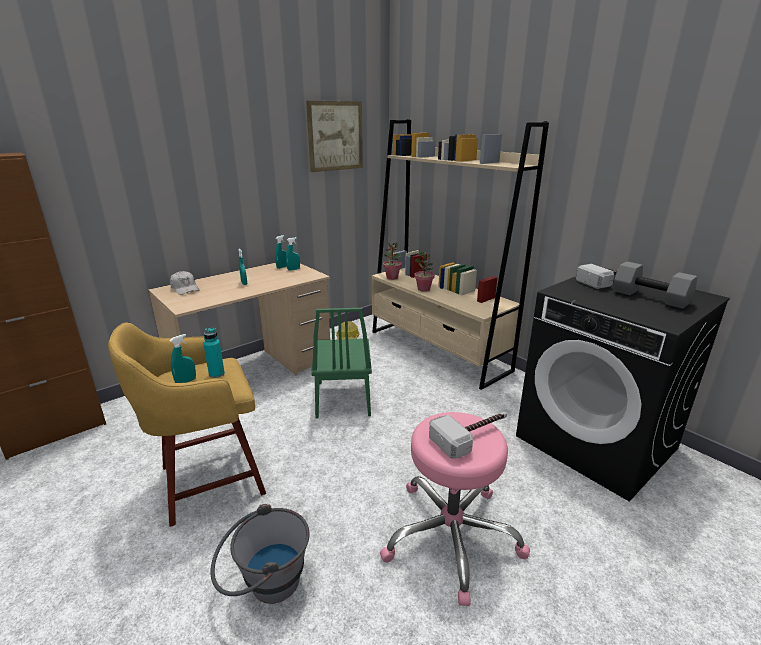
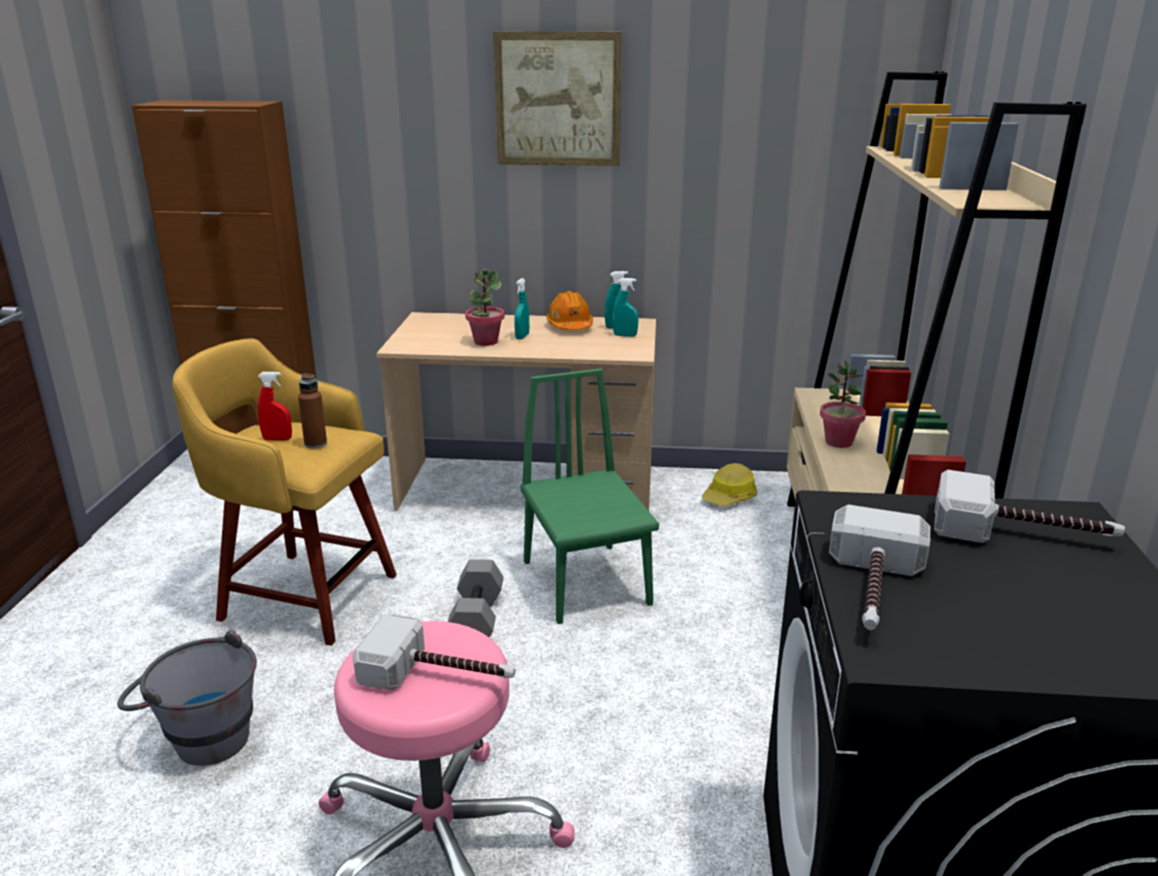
camera: 45 degrees right, 0 degrees up
(185, 288) = (446, 323): white cap -> none
(186, 382) = (277, 439): turquoise spray bottle -> red spray bottle
(216, 374) = (315, 444): turquoise bottle -> brown bottle
(257, 272) = (570, 326): none -> orange hard hat
(335, 136) = (789, 99): picture -> picture (558, 99)
(343, 398) = (586, 582): green chair -> green chair turned 120 degrees clockwise
(392, 277) = (821, 403): potted plant -> potted plant (485, 342)
(624, 310) = (872, 591): none -> hammer
(651, 297) = (1019, 603): grey dumbbell -> grey dumbbell (478, 620)

